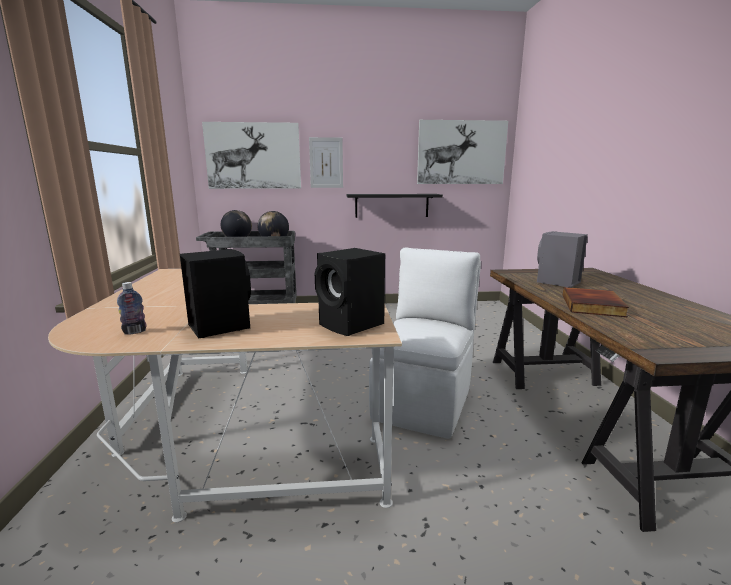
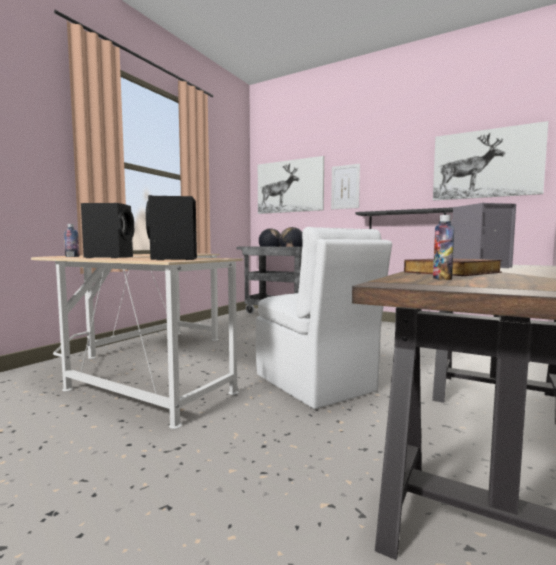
camera: 35 degrees right, 10 degrees down
(424, 401) = (315, 384): white chair -> white chair turned 90 degrees clockwise
(640, 329) = (442, 279): none -> bottle

